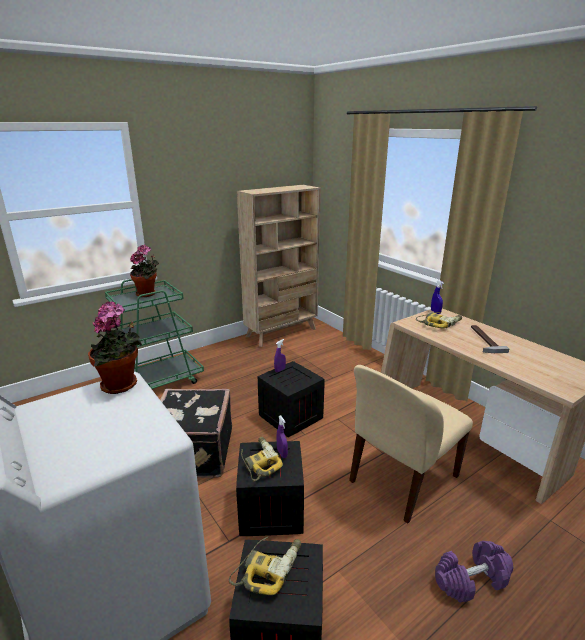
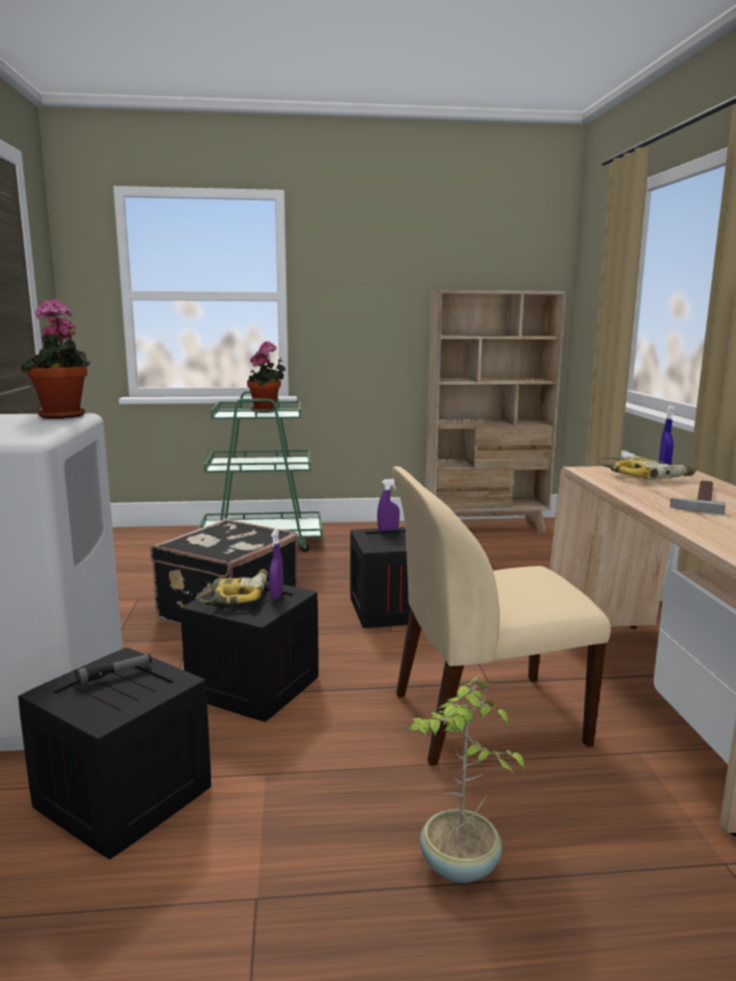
camera: 30 degrees right, 10 degrees down
(268, 567) = (115, 674): power drill -> flashlight
(471, 579) = (458, 867): purple dumbbell -> potted plant

